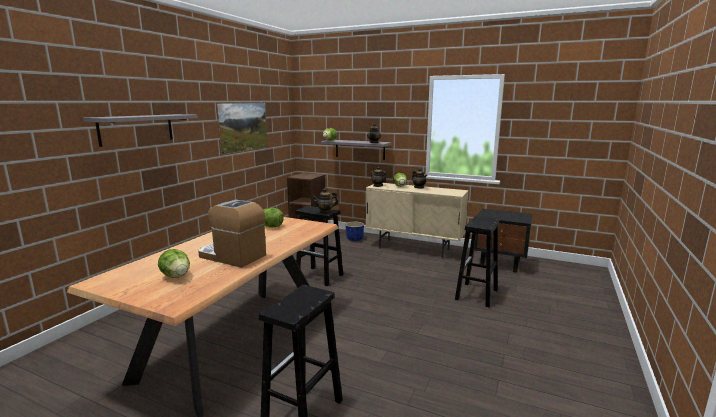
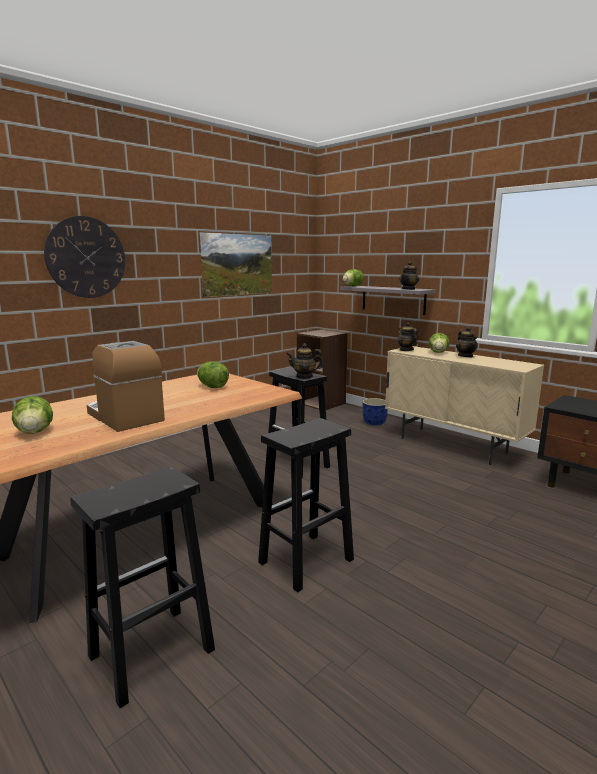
camera: 20 degrees right, 0 degrees up
(137, 129) = (86, 257): grey shelf -> wall clock
(476, 295) = (518, 529): black stool -> black stool (305, 562)

